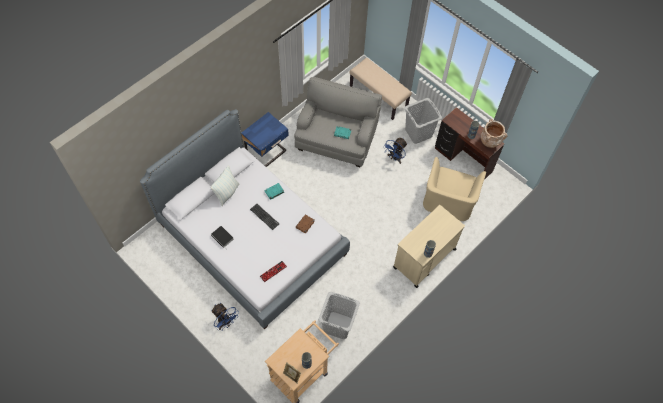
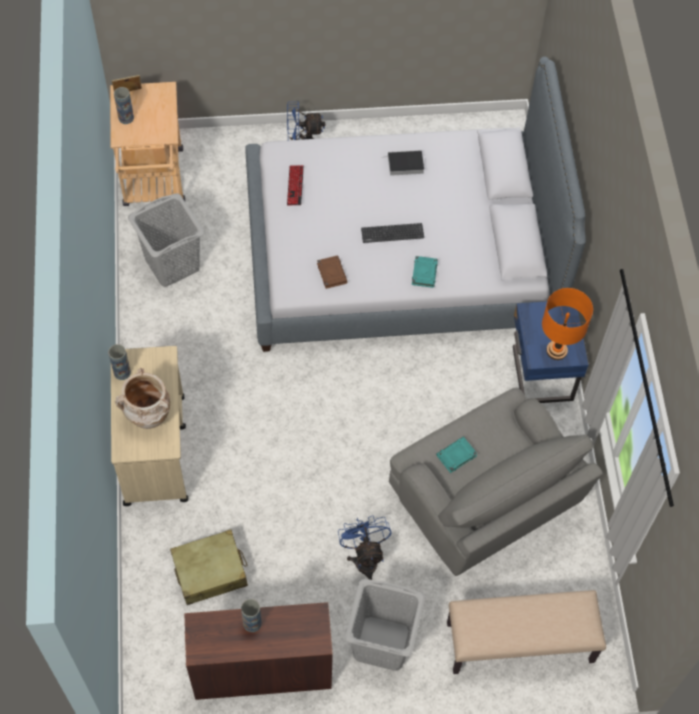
camera: 130 degrees right, 0 degrees up
(227, 193) = (476, 215): pillow -> none
(271, 124) = (556, 351): none -> orange table lamp
(448, 201) = (210, 572): beige armchair -> beige suitcase
(489, 144) = (208, 638): beige vase -> beige vase (148, 417)

